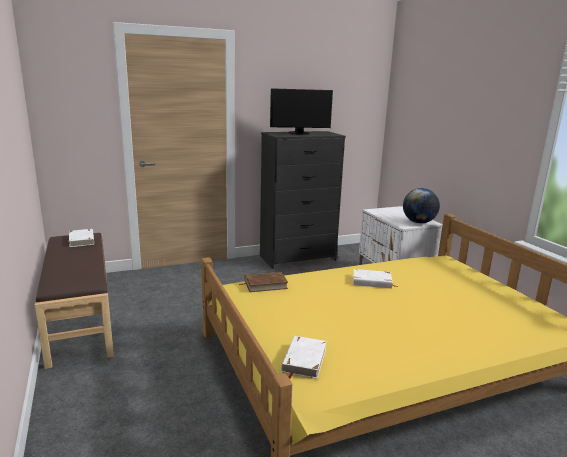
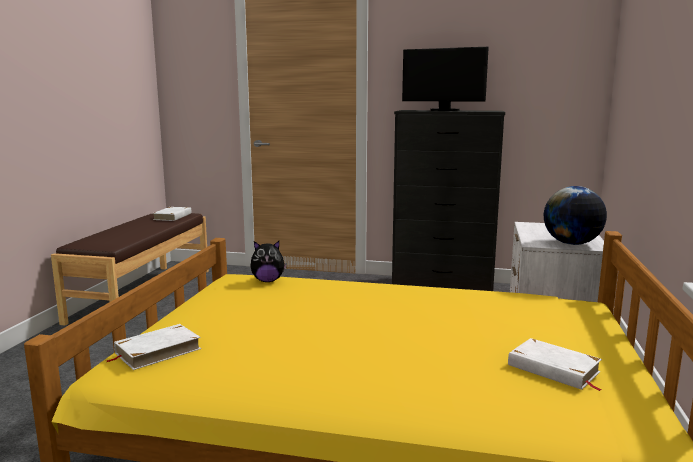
camera: 35 degrees right, 5 degrees down
(265, 284) = (268, 281): brown book -> plush toy
(372, 282) = (402, 304): white book -> white book (553, 369)

